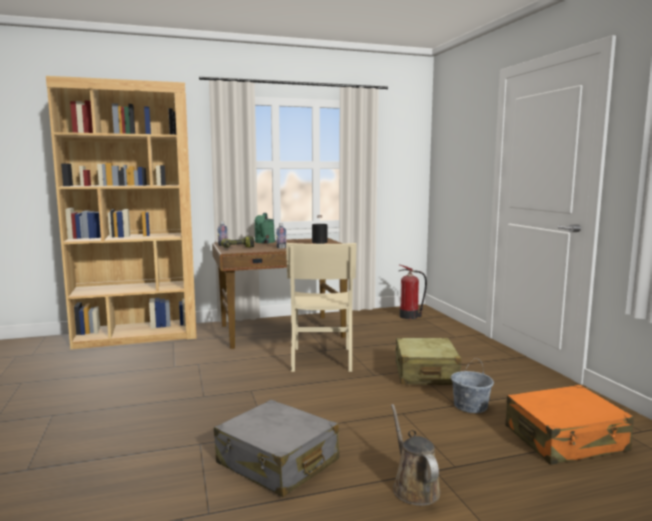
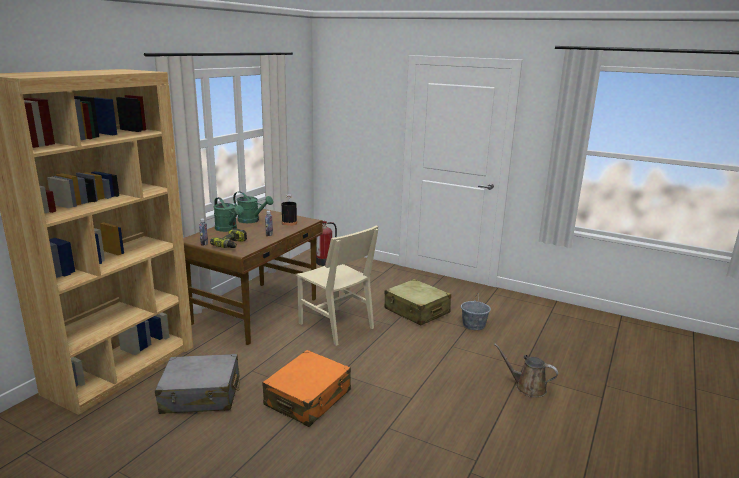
camera: 45 degrees left, 10 degrees up
(277, 462) = (451, 412): grey suitcase -> grey suitcase (201, 395)
(296, 241) = (252, 220): none -> green watering can
(565, 439) = (537, 326): orange suitcase -> orange suitcase (308, 398)

